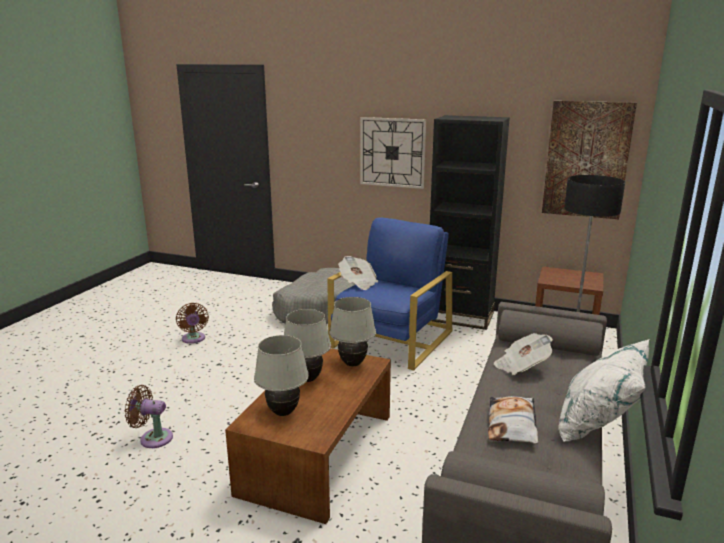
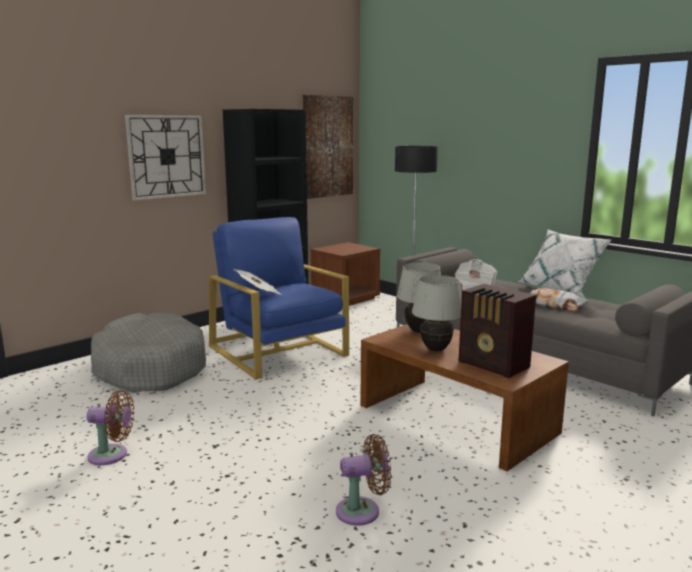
camera: 65 degrees left, 5 degrees down
(153, 438) = (362, 511): brown fan -> brown fan turned 135 degrees counterclockwise
(283, 412) = (494, 365): white table lamp -> radio

